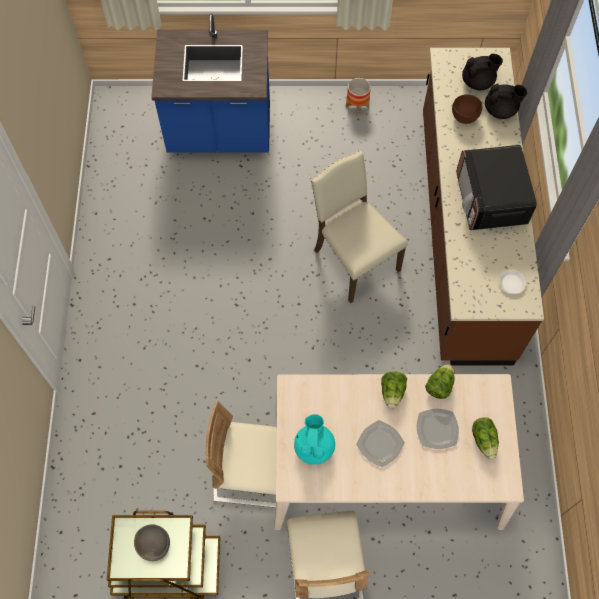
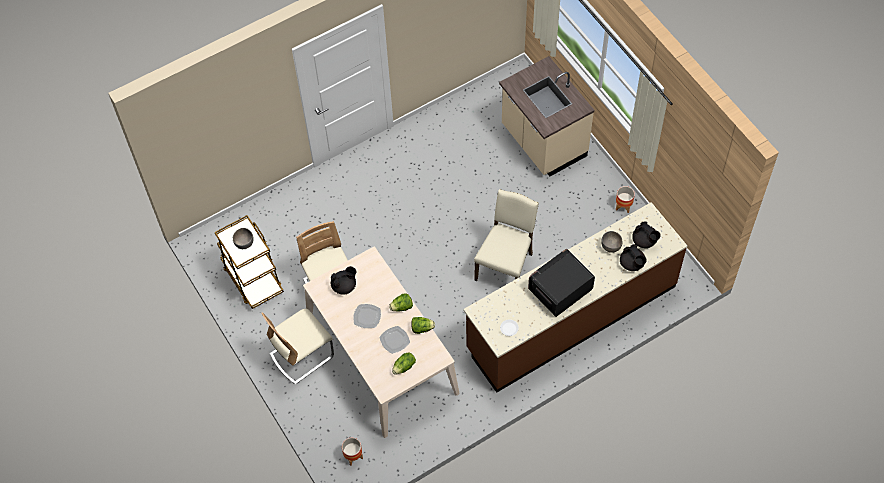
camera: 60 degrees right, 5 degrees down
(220, 132) = (543, 142): blue counter -> beige counter
(314, 446) = (344, 286): turquoise teapot -> black teapot
(464, 117) = (611, 247): brown bowl -> grey bowl
(509, 583) = (353, 456): none -> planter

